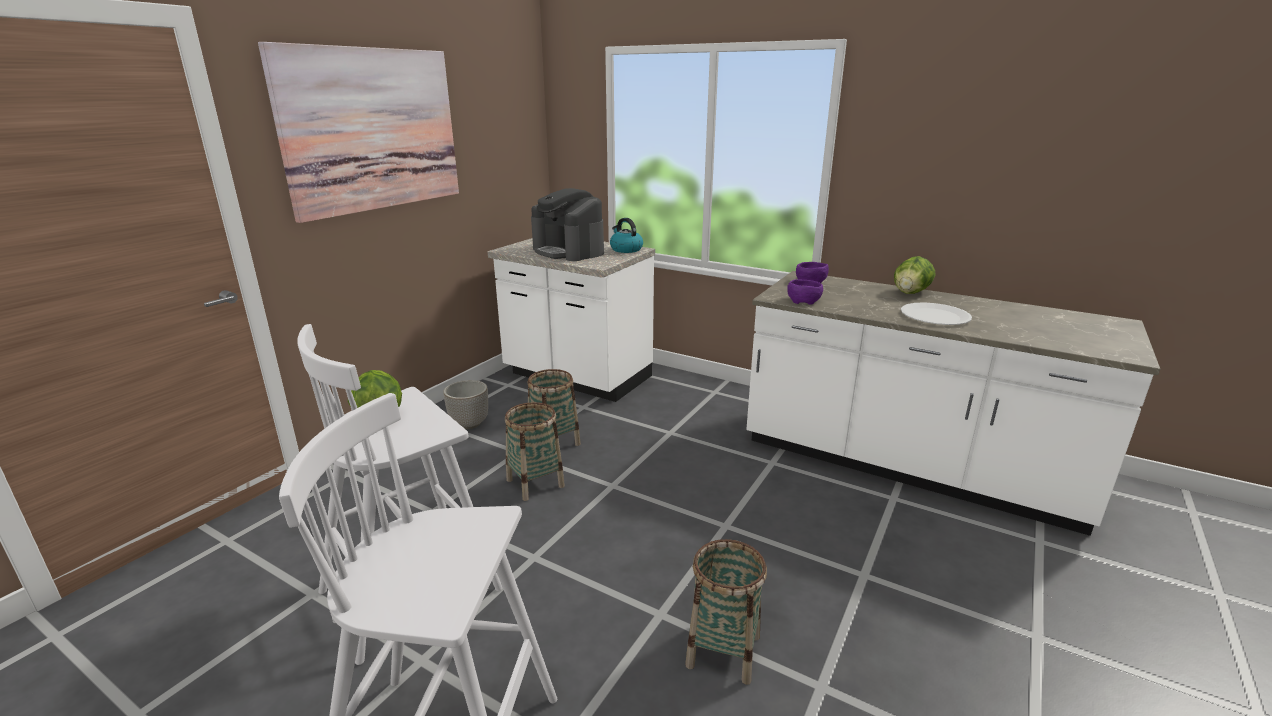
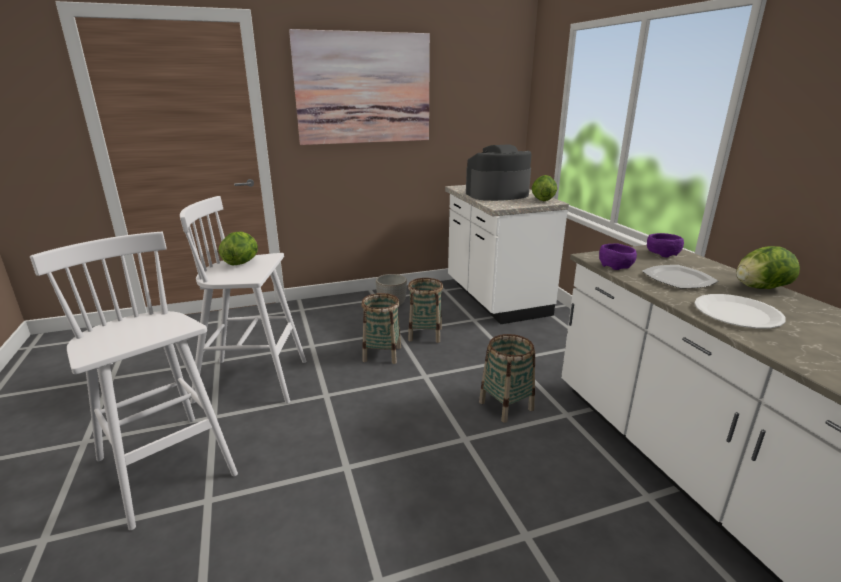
camera: 40 degrees right, 0 degrees up
(568, 251) = (497, 194): coffee machine -> coffee machine turned 75 degrees clockwise
(625, 249) = (542, 200): kettle -> lettuce
(723, 651) = (350, 513): basket -> basket (506, 406)
(860, 300) = (678, 279): none -> plate

